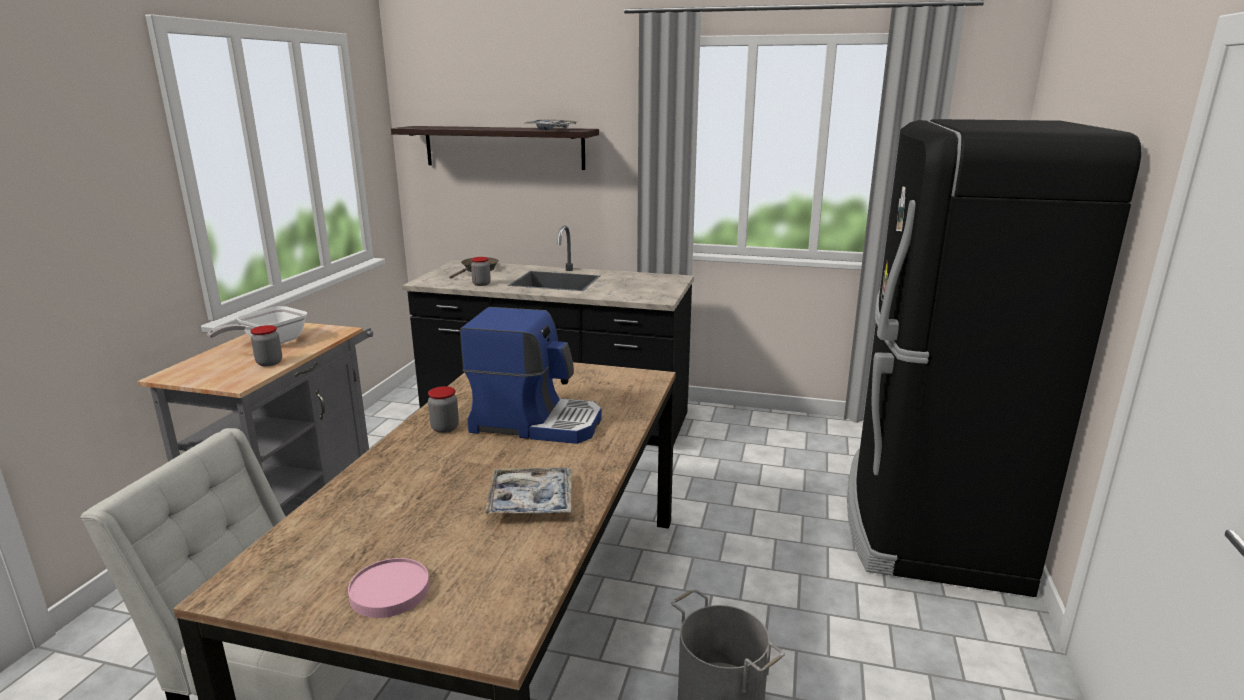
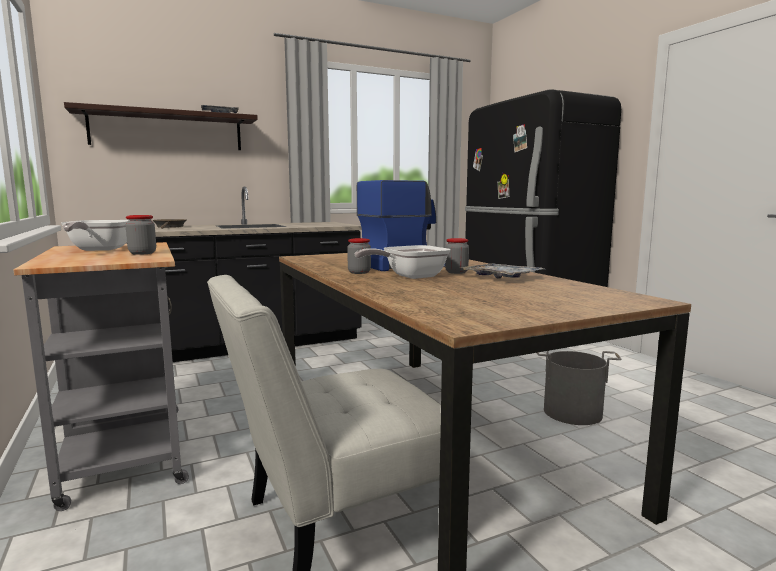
camera: 40 degrees left, 10 degrees down
(390, 591) = (550, 304): pink plate -> none
(456, 459) = (409, 277): none -> frying pan
(481, 284) = (198, 229): jar -> jar (456, 272)

